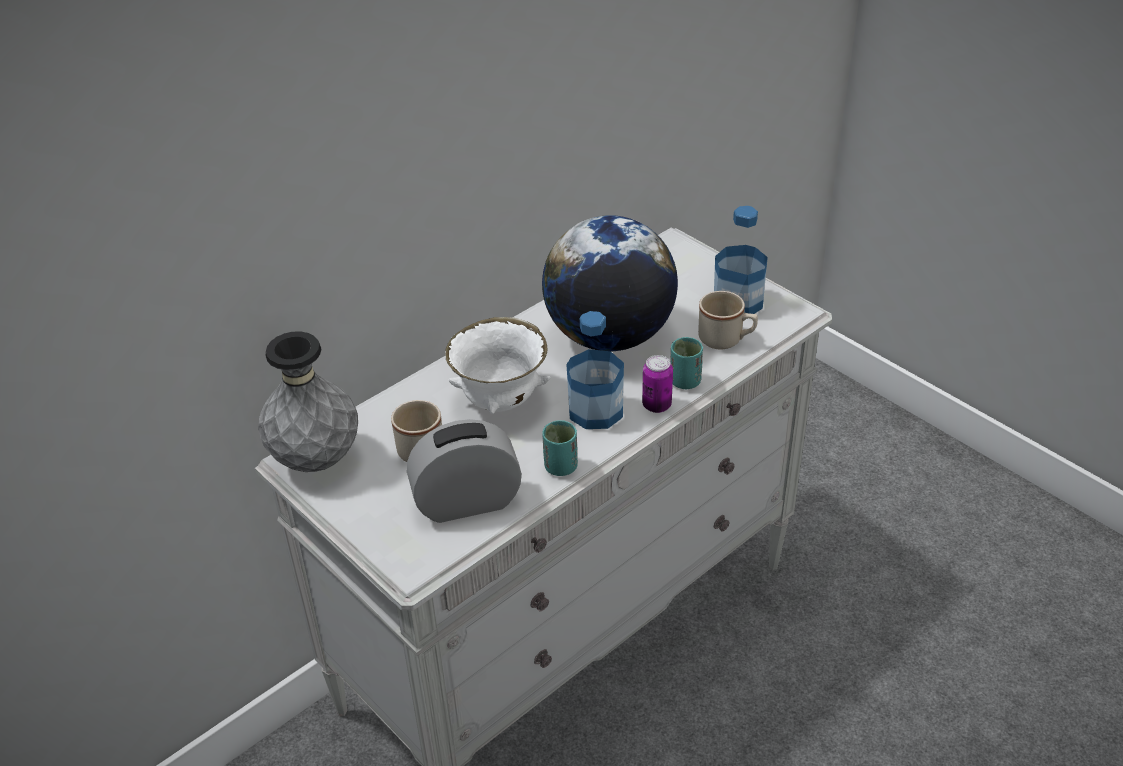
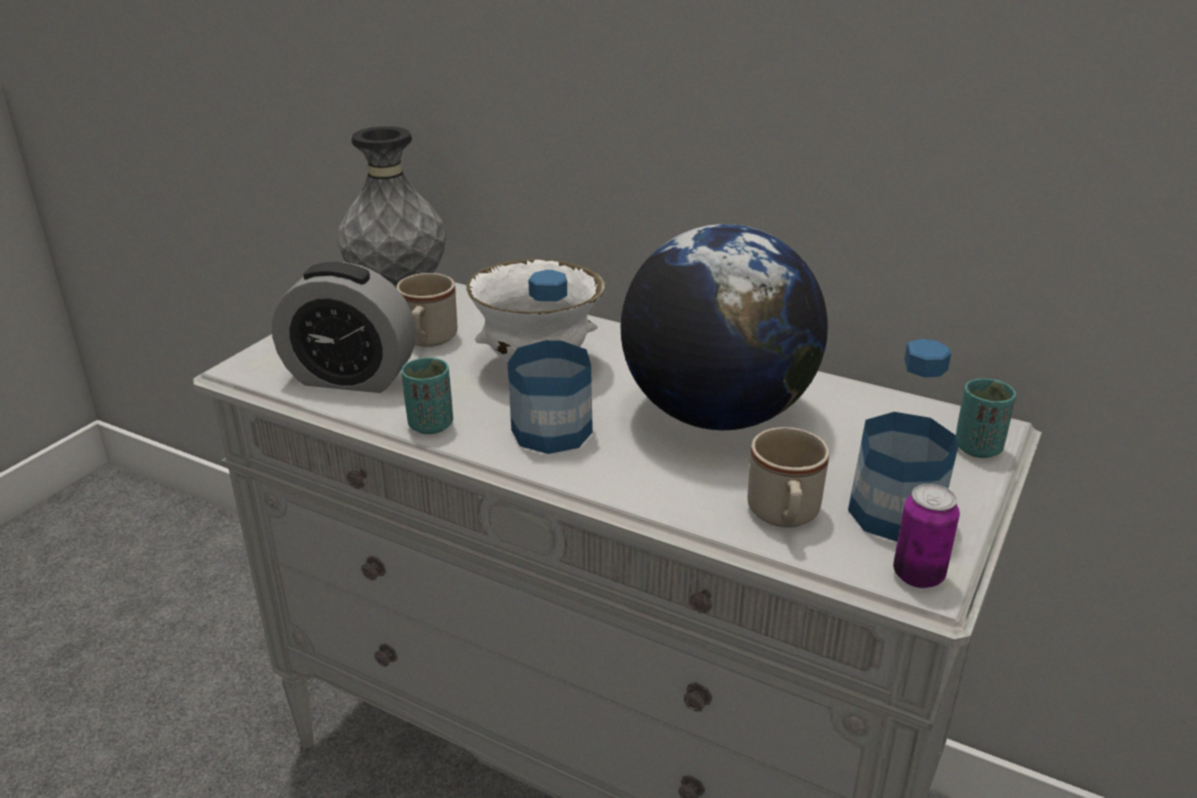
camera: 70 degrees right, 10 degrees down
(467, 502) = (351, 378): alarm clock -> alarm clock turned 135 degrees clockwise
(656, 405) = (587, 477): can -> can (918, 575)
(685, 381) = (655, 493): turquoise cup -> turquoise cup (977, 448)

